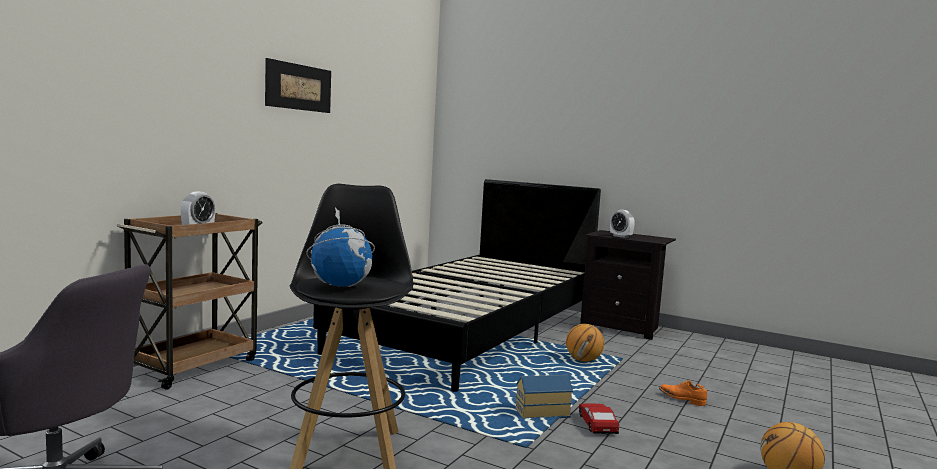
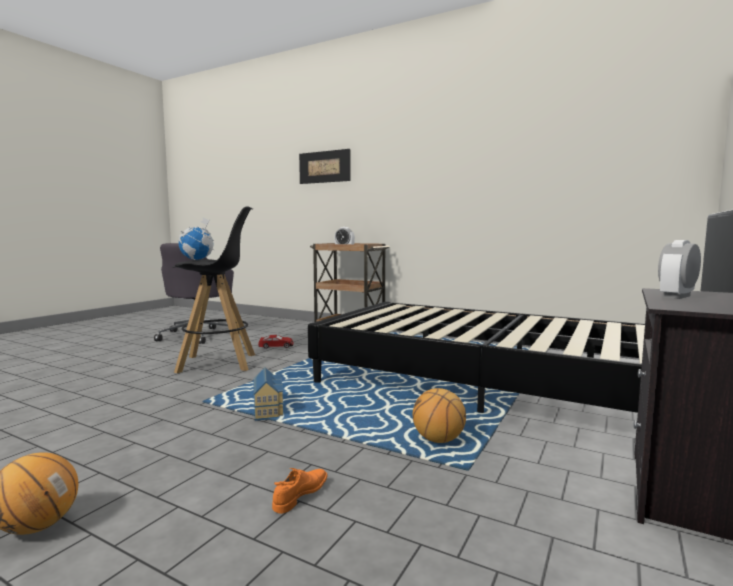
camera: 90 degrees right, 0 degrees up
(299, 87) = (466, 147): picture -> picture (324, 167)
(597, 424) = (235, 431): toy car -> toy car (276, 346)

